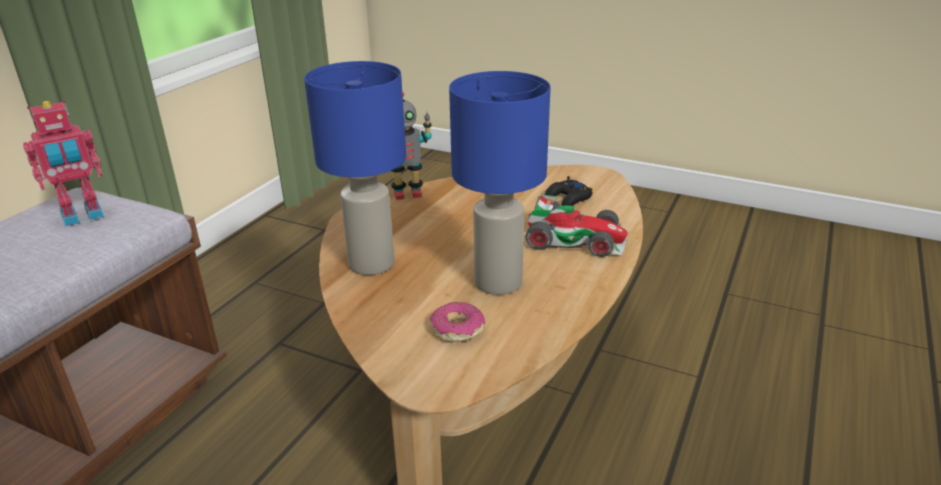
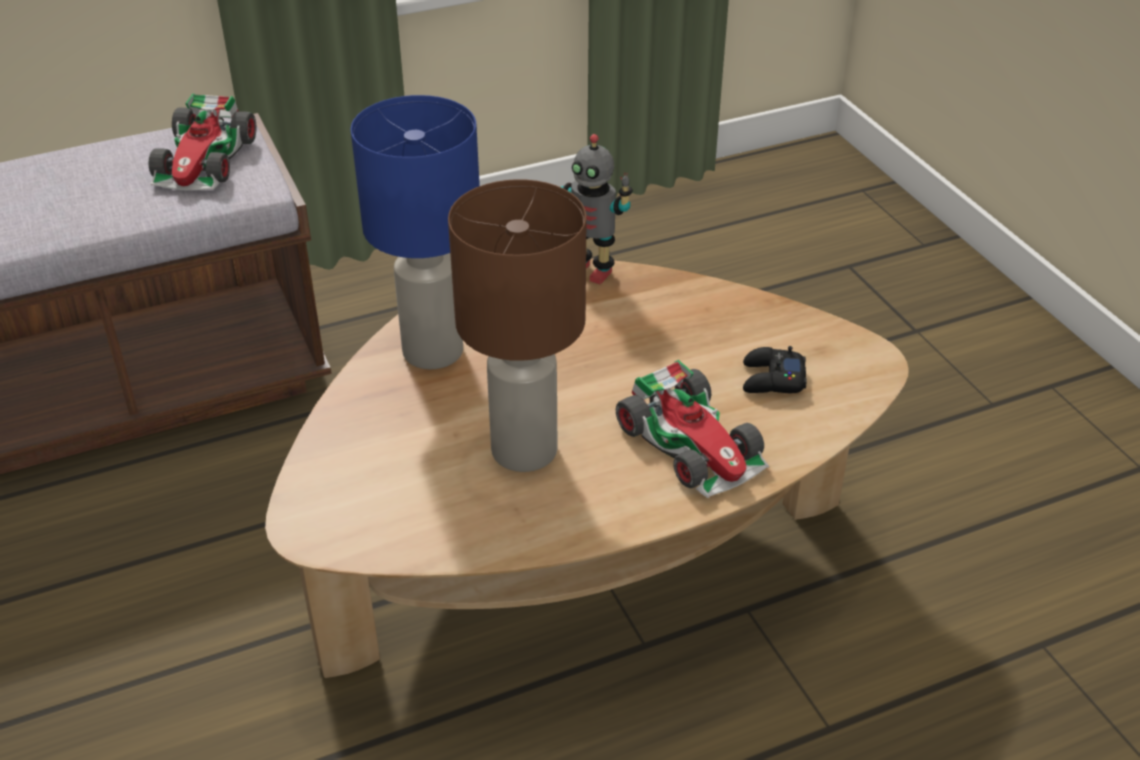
camera: 40 degrees right, 10 degrees up
(83, 216) = (205, 160): toy robot -> toy car
(457, 329) = (410, 482): donut -> none
(498, 282) = (526, 450): blue table lamp -> brown table lamp

